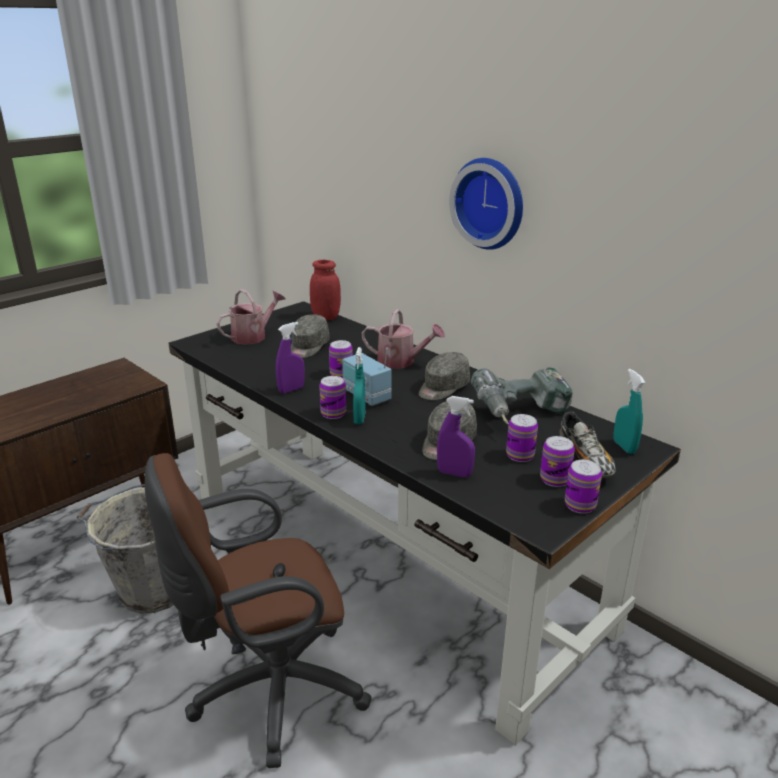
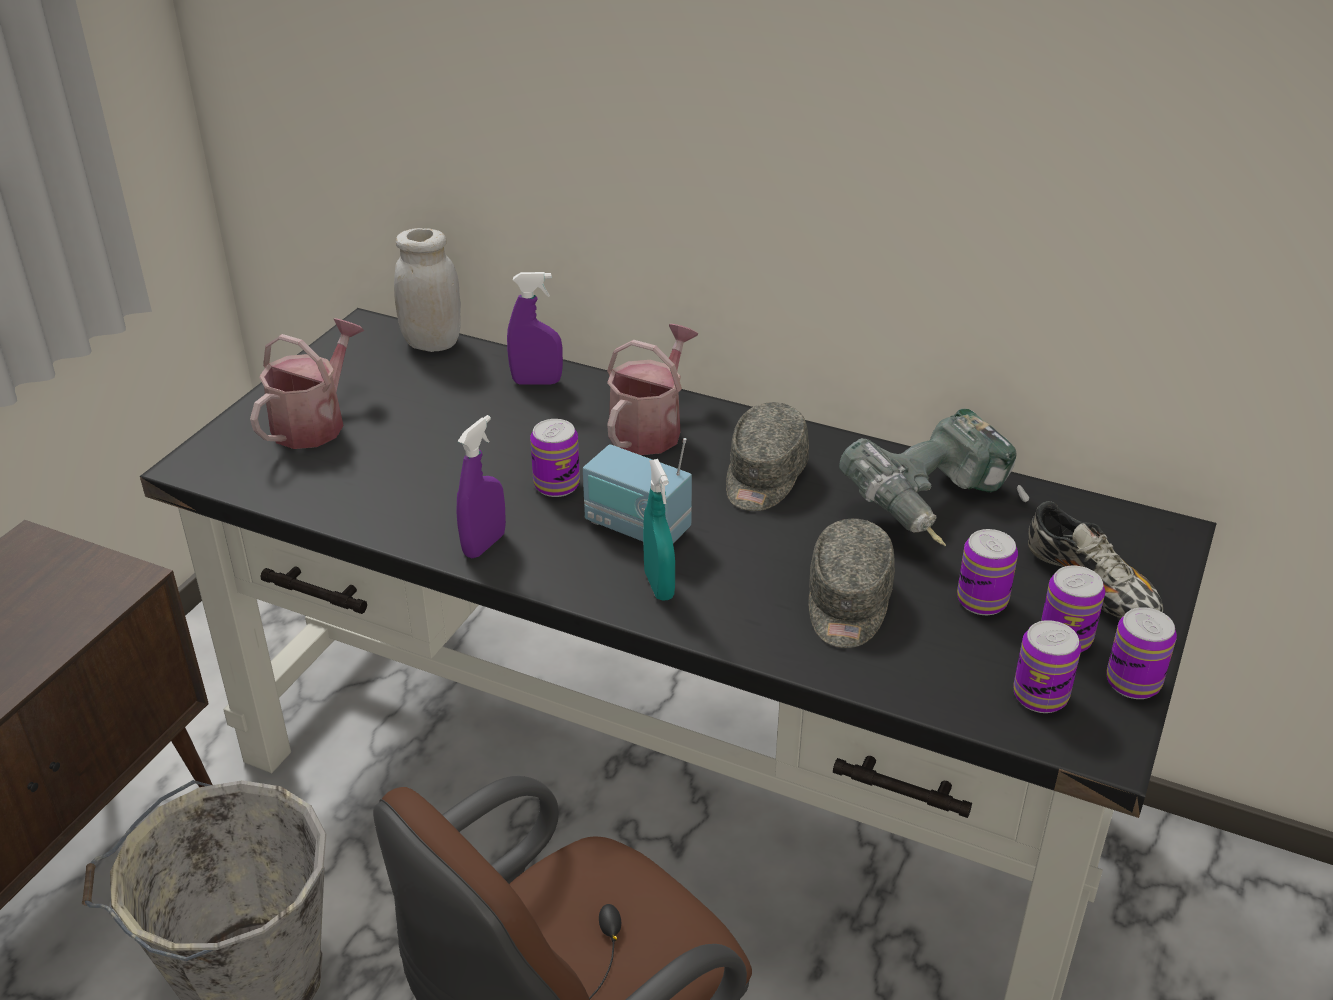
camera: 20 degrees left, 10 degrees up
(308, 347) = (447, 429): grey cap -> none
(325, 317) = (432, 343): red jar -> white jar
(333, 413) = (602, 584): can -> can (1040, 696)
(401, 361) = (650, 428): watering can -> watering can turned 60 degrees counterclockwise
(454, 473) = (899, 669): purple spray bottle -> purple spray bottle (537, 382)
(490, 203) = (815, 111): wall clock -> none
(624, 447) = (1132, 540): turquoise spray bottle -> none

